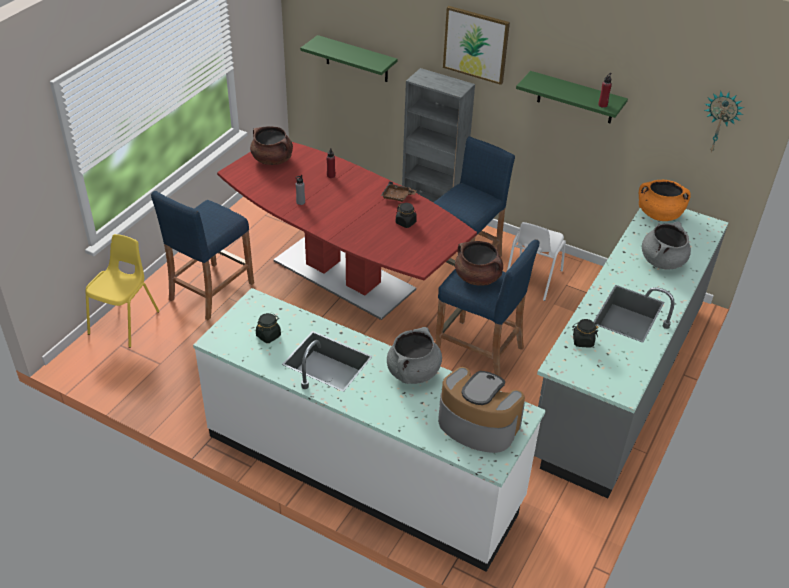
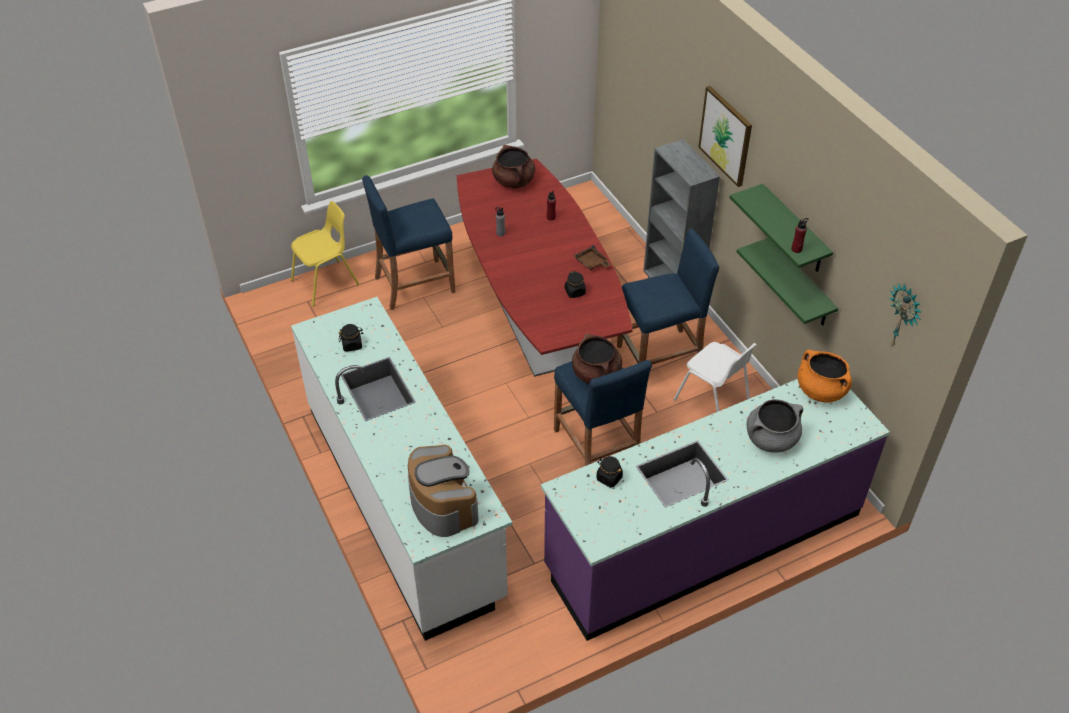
camera: 35 degrees right, 5 degrees up
(356, 59) = (642, 107): green shelf -> green shelf (799, 284)
(413, 372) = (435, 432): grey cooking pot -> none
(532, 279) = (712, 402): white chair -> white chair turned 105 degrees counterclockwise
(618, 380) = (703, 540): grey counter -> purple counter

